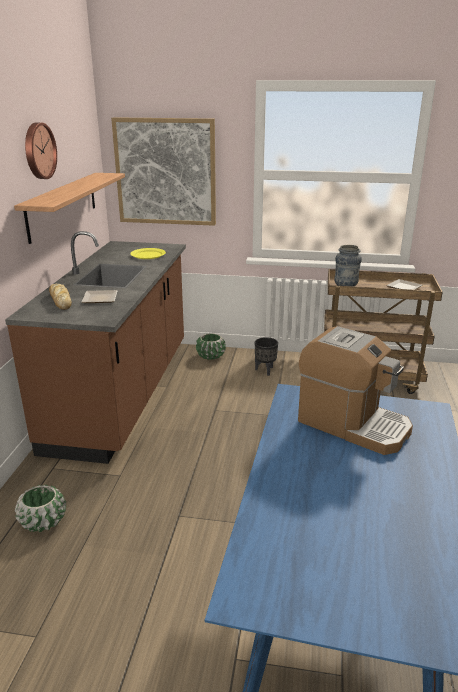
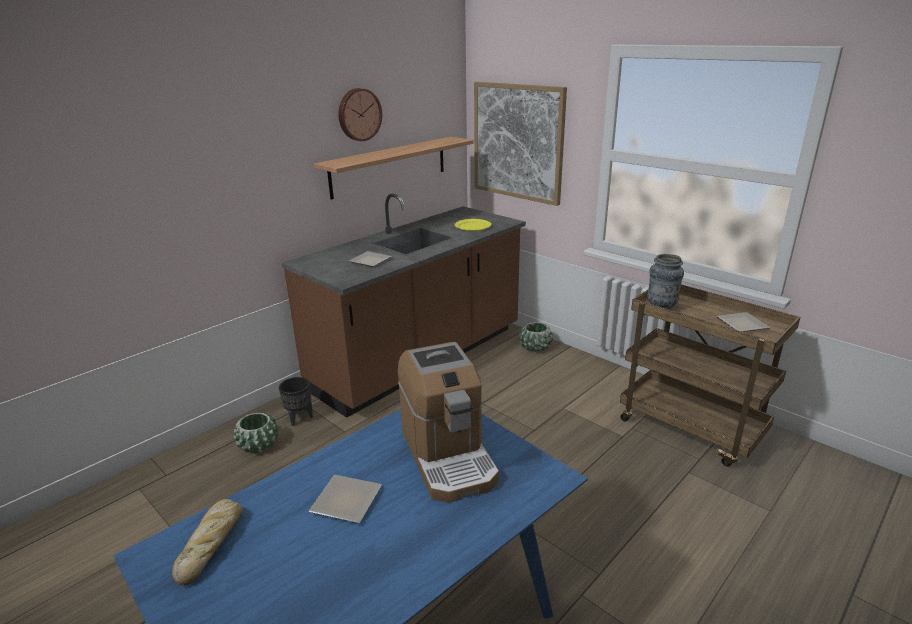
camera: 35 degrees right, 0 degrees up
(60, 300) = (340, 255): bread -> bread (211, 543)
(265, 370) = (575, 380): black planter -> black planter (300, 418)
(329, 482) = (345, 499): none -> plate

